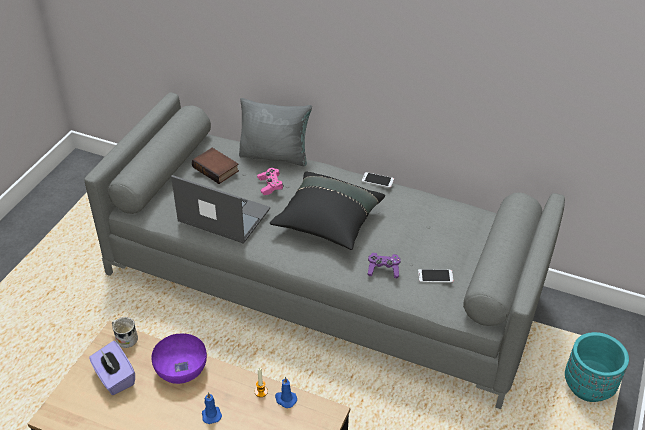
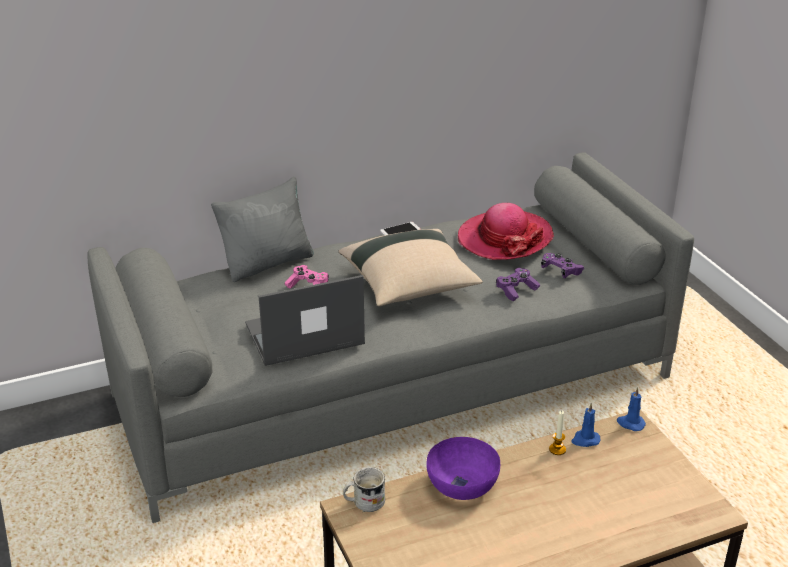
camera: 45 degrees left, 10 degrees down
(114, 378) = (412, 539): purple tissue box -> none
(211, 414) = (547, 496): blue candle -> blue candle (630, 423)
(217, 169) = (227, 303): book -> none
(327, 222) = (409, 286): black pillow -> beige pillow
(435, 228) = (504, 238): none -> hat
(435, 276) = (561, 271): phone -> purple game controller
(587, 387) = (697, 323): turquoise planter -> none

